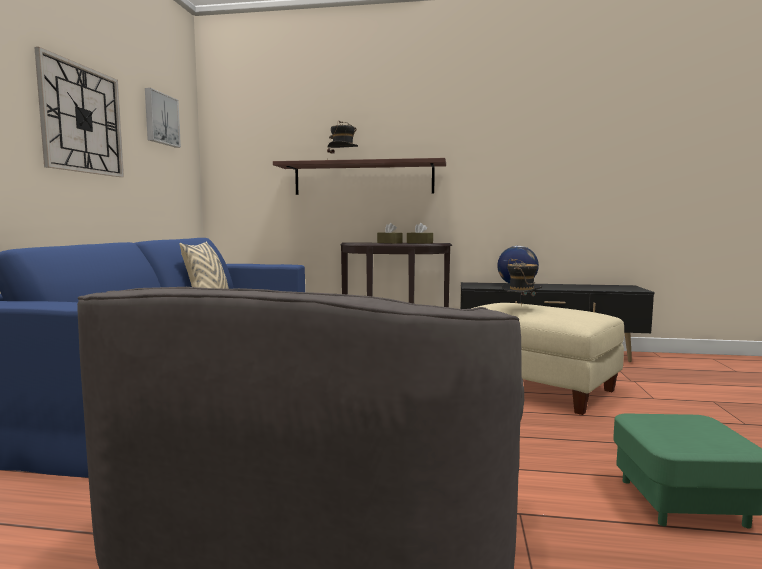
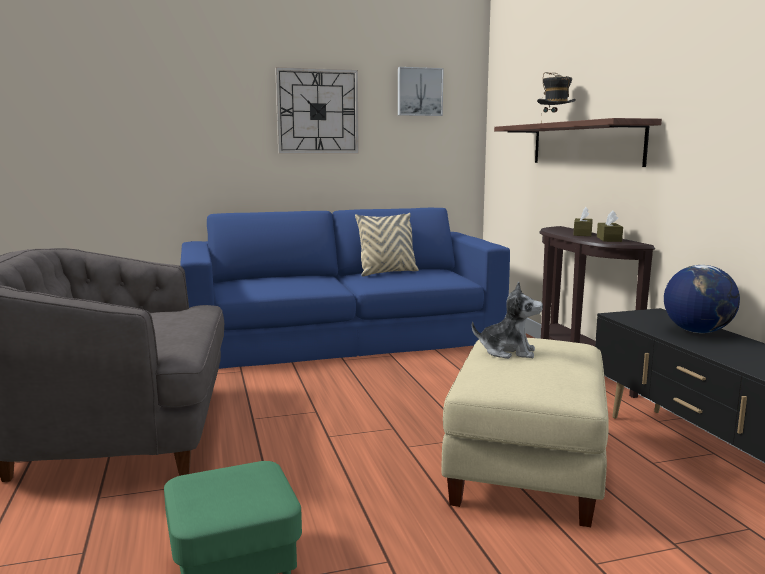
camera: 65 degrees right, 5 degrees up
(521, 309) = (508, 352): hat -> plush toy

